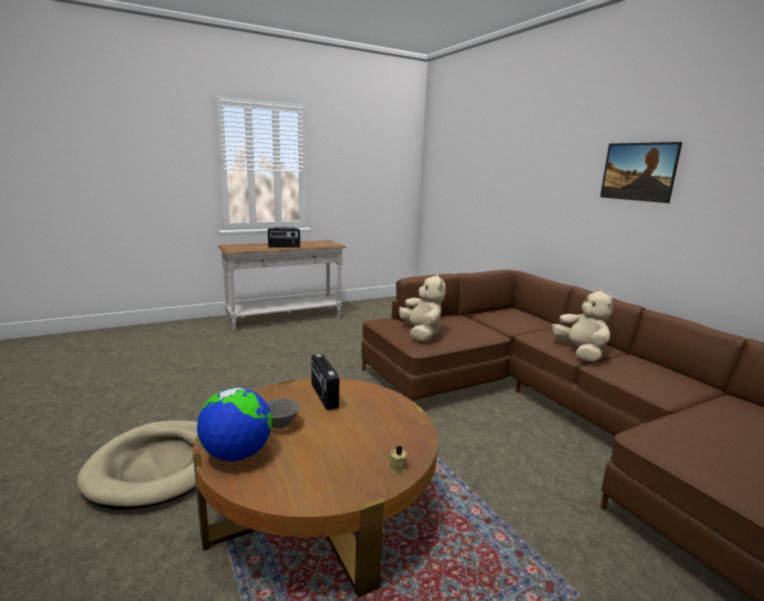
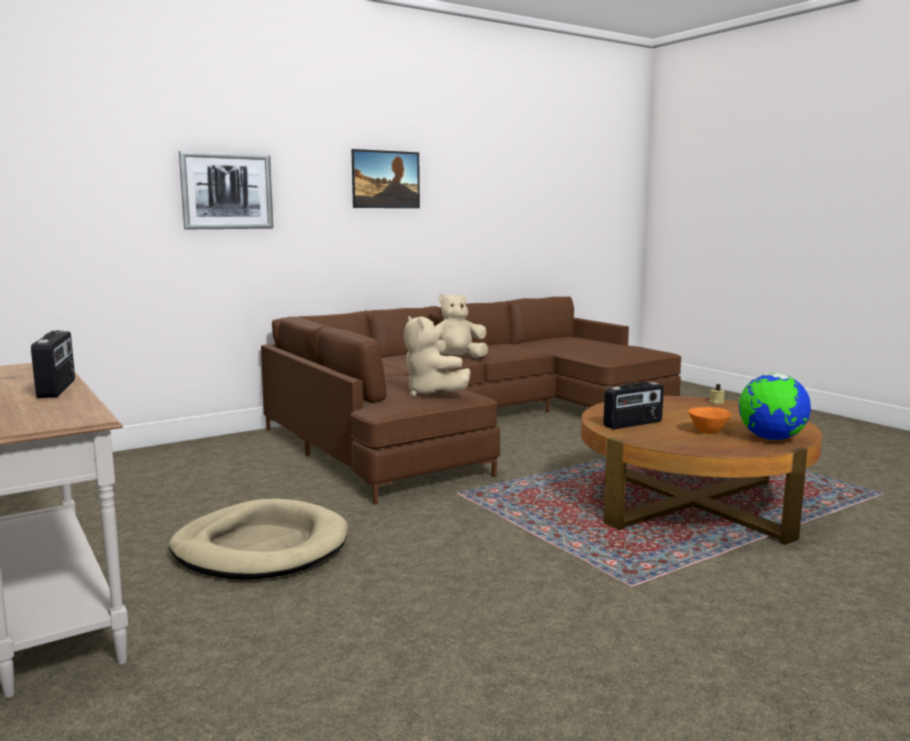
camera: 95 degrees left, 5 degrees down
(159, 466) = (722, 594): beige dog bed -> beige dog bed (261, 547)
(279, 425) = (708, 432): grey bowl -> orange bowl
(421, 333) = (431, 393): beige plush toy -> beige plush toy turned 105 degrees counterclockwise
(521, 179) = (227, 191): none -> picture

